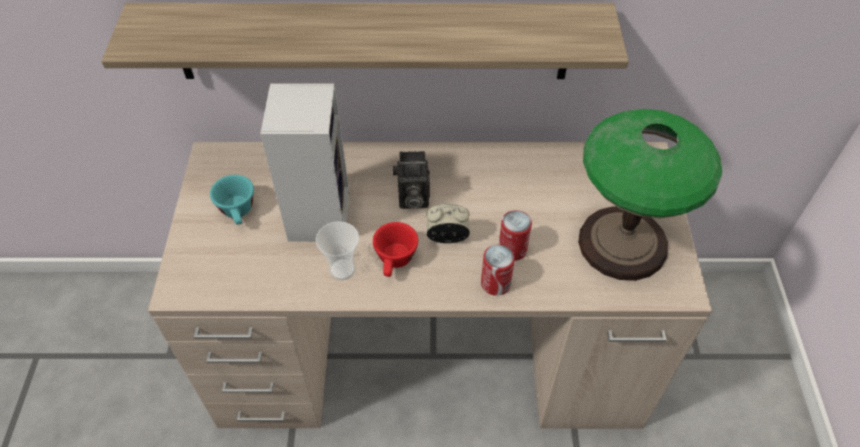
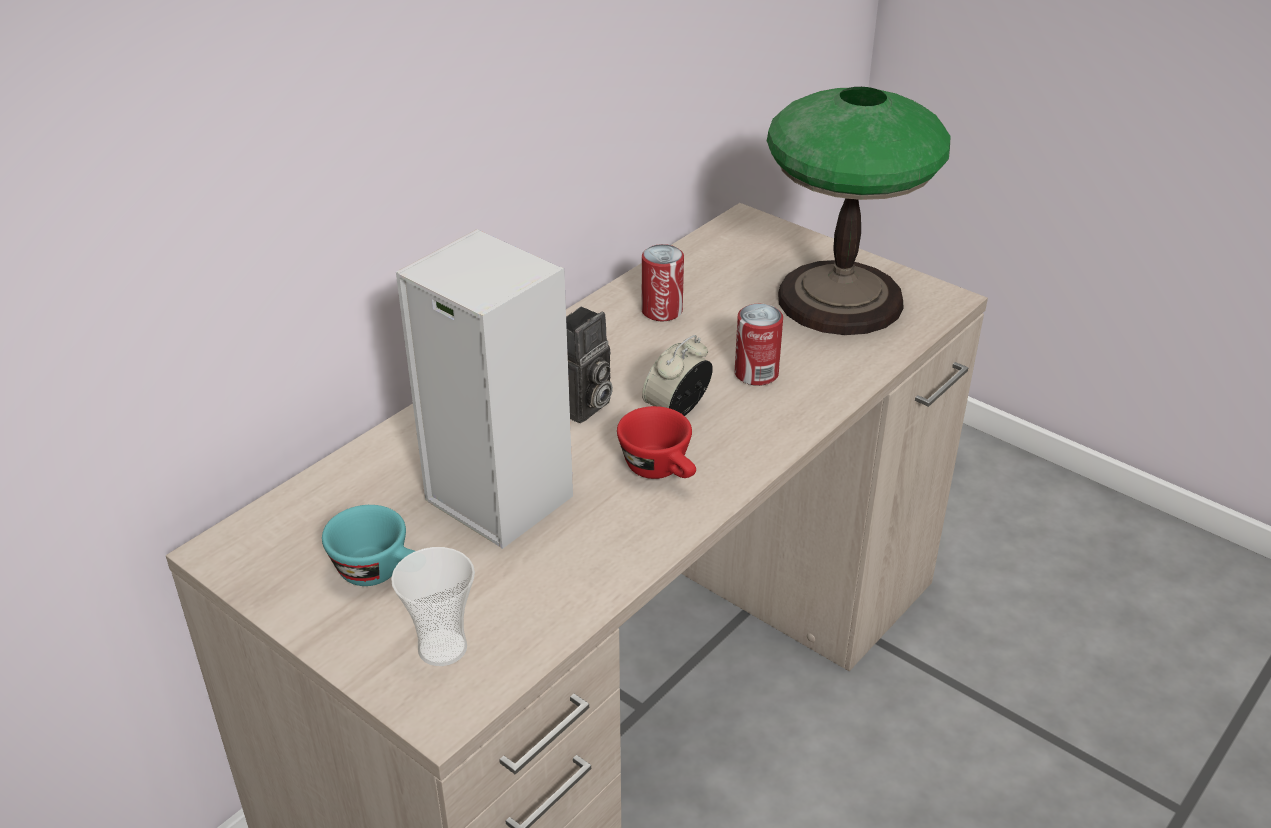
camera: 50 degrees left, 15 degrees down
(342, 269) = (617, 522): cup -> cup (442, 648)
(372, 41) = (409, 199): shelf -> none
(495, 283) = (790, 411): can -> can (662, 311)

